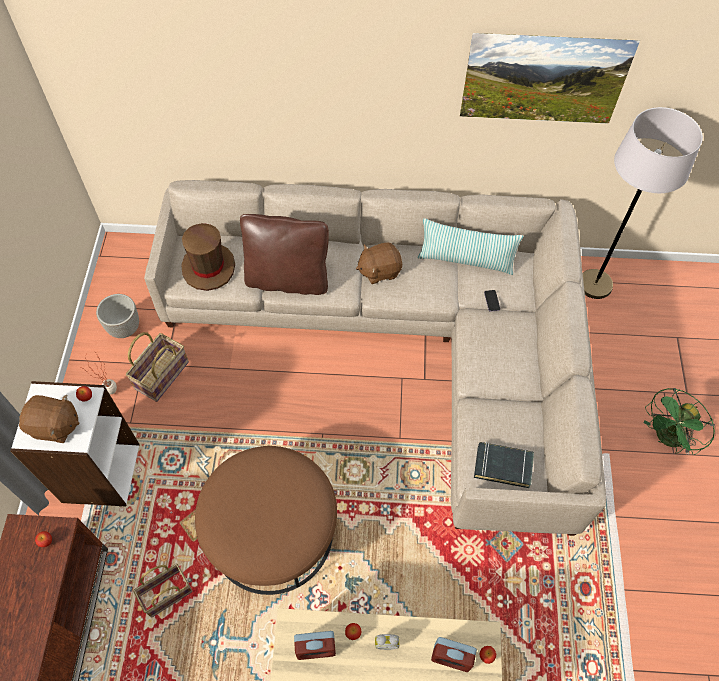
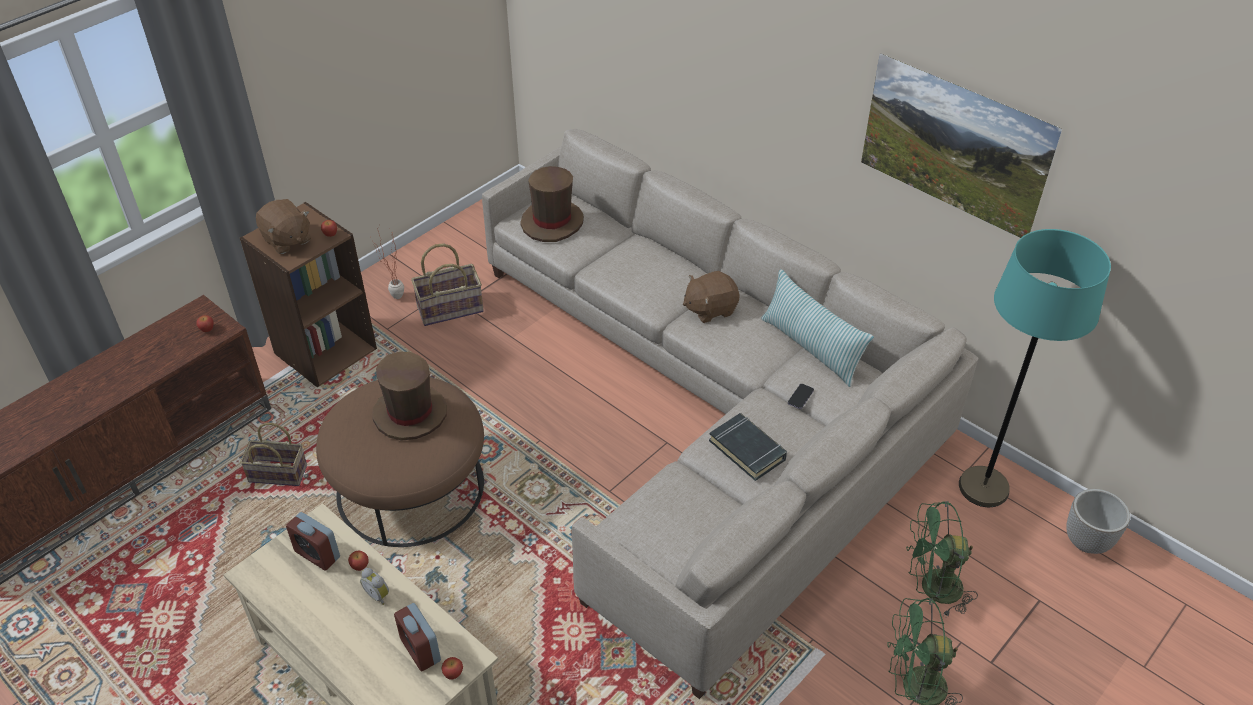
camera: 40 degrees right, 15 degrees down
(100, 472) = (325, 350): white bookcase -> brown bookcase
(125, 328) = (458, 256): planter -> planter (1087, 541)
(265, 492) = (410, 414): none -> brown hat
(287, 279) = (614, 269): brown pillow -> none
(379, 270) = (710, 309): brown plush toy -> brown plush toy turned 45 degrees counterclockwise
(503, 466) = (651, 538): black book -> black book (747, 450)
(595, 284) = (983, 488): grey floor lamp -> turquoise floor lamp
(624, 370) = (932, 589): none -> green fan

